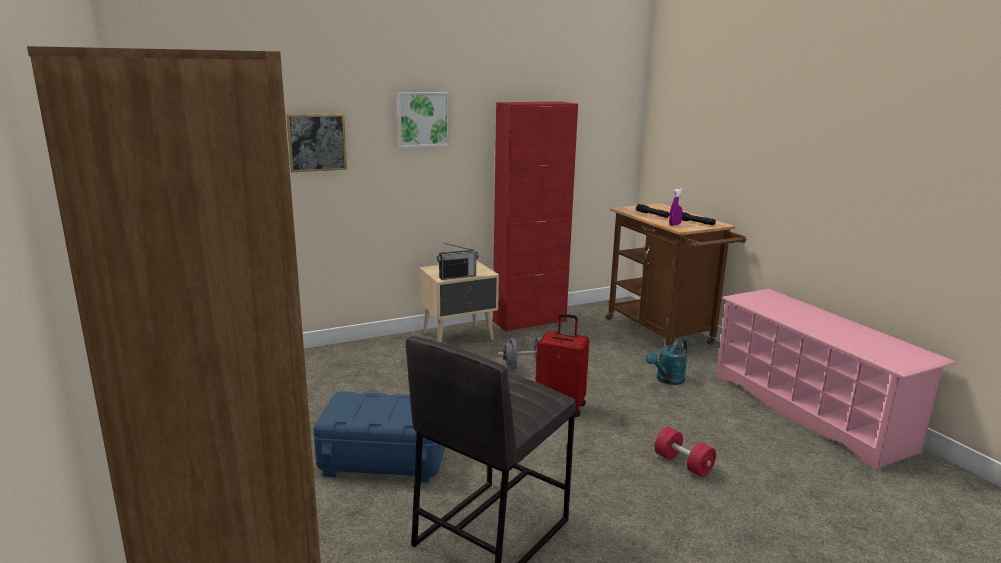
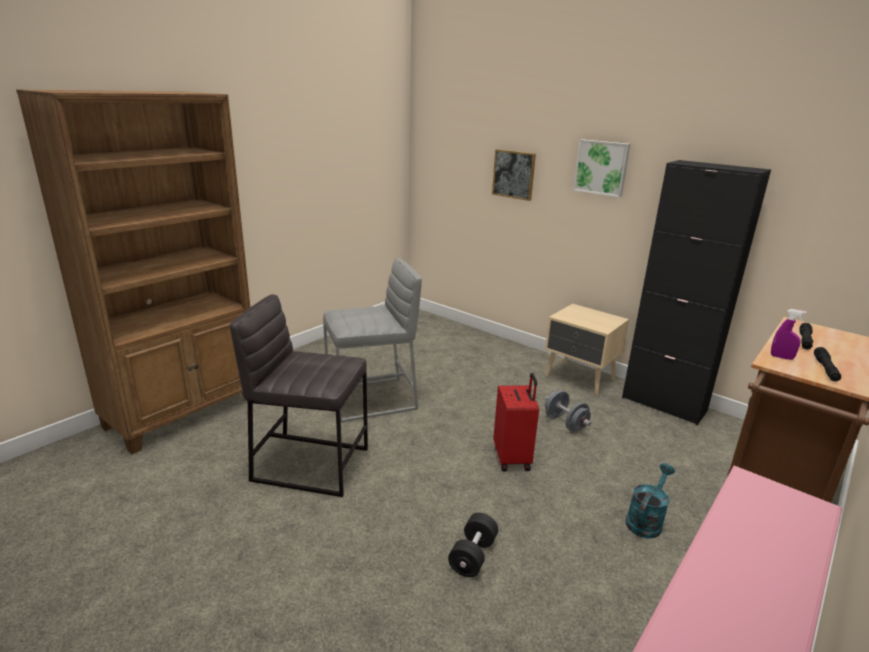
camera: 65 degrees right, 5 degrees up
(385, 457) = (372, 400): blue storage box -> grey stool
(457, 276) = (573, 320): radio -> none
(529, 321) = (663, 404): red cabinet -> black cabinet
(667, 380) = (646, 520): turquoise watering can -> turquoise watering can turned 105 degrees clockwise
(683, 464) = (473, 556): red dumbbell -> black dumbbell

